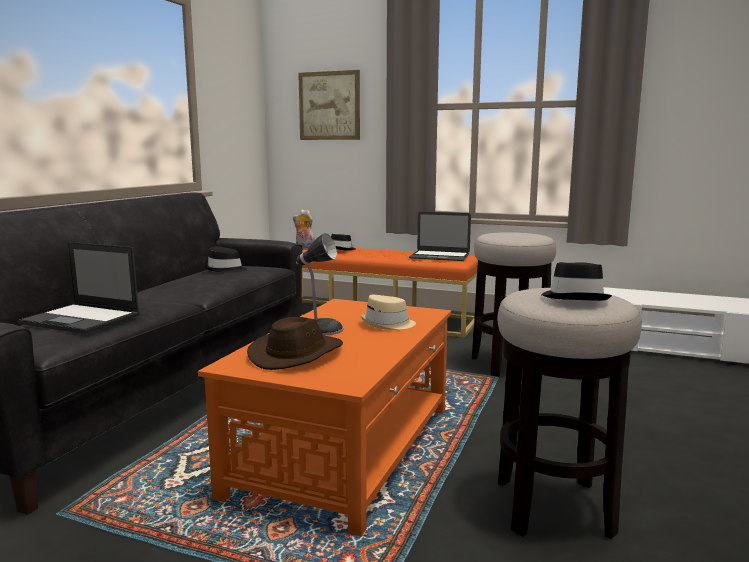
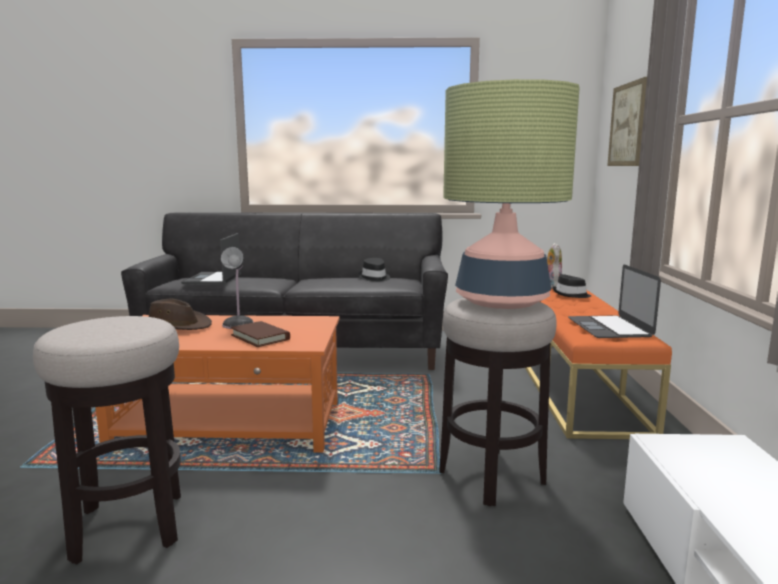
camera: 70 degrees right, 0 degrees up
(387, 324) = (260, 337): beige hat -> brown book
(512, 234) = (501, 301): none -> table lamp
(575, 297) = (100, 327): black hat -> none

